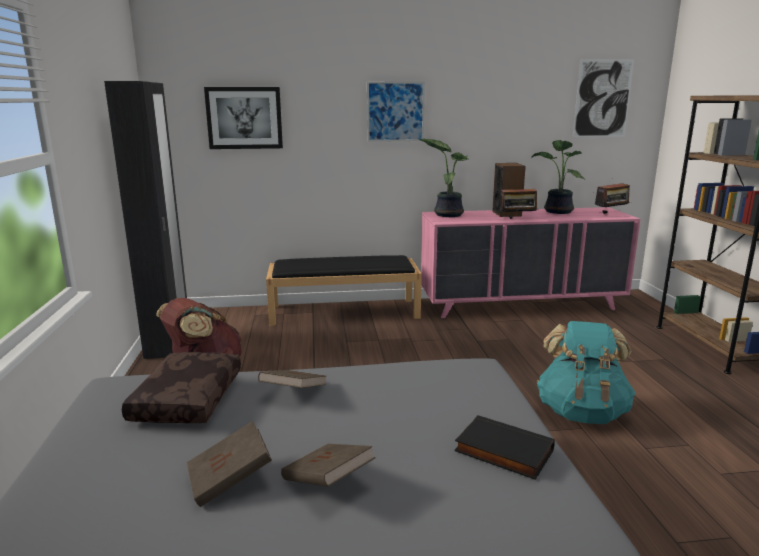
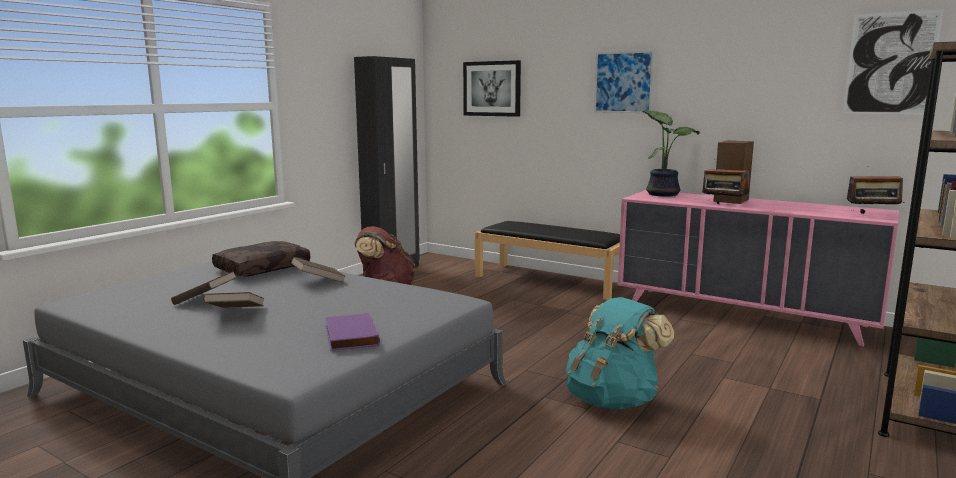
camera: 40 degrees right, 5 degrees down
(502, 452) = (349, 336): black book -> purple book
(556, 211) = (802, 205): potted plant -> none

